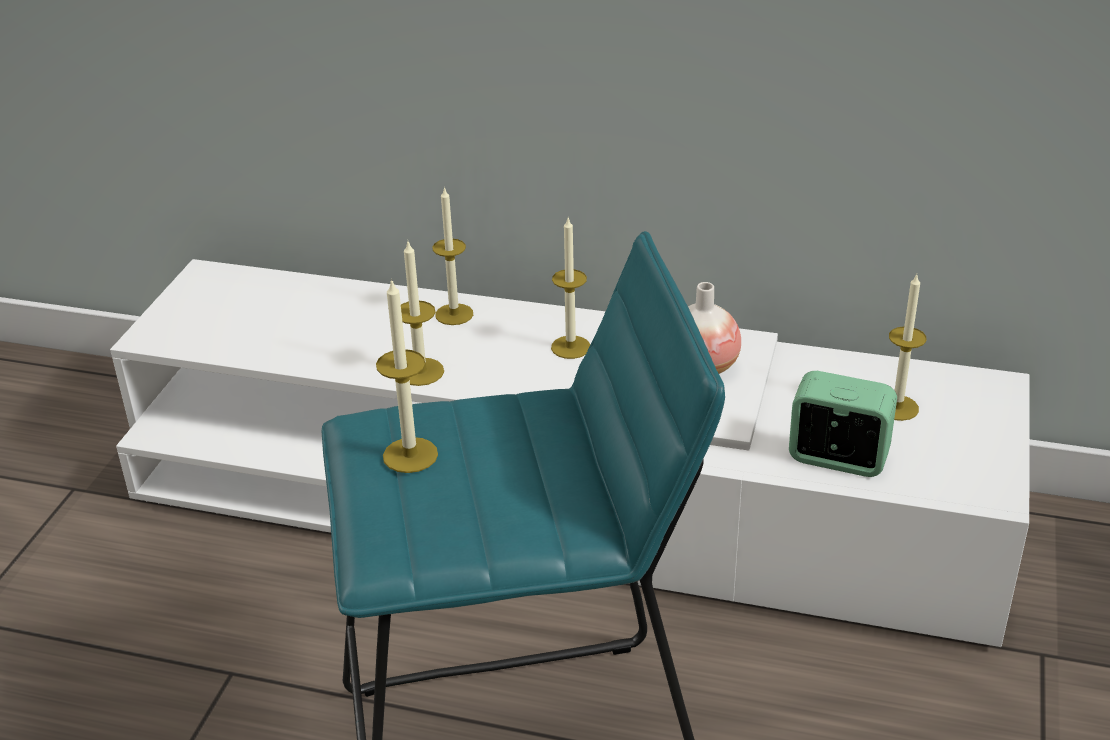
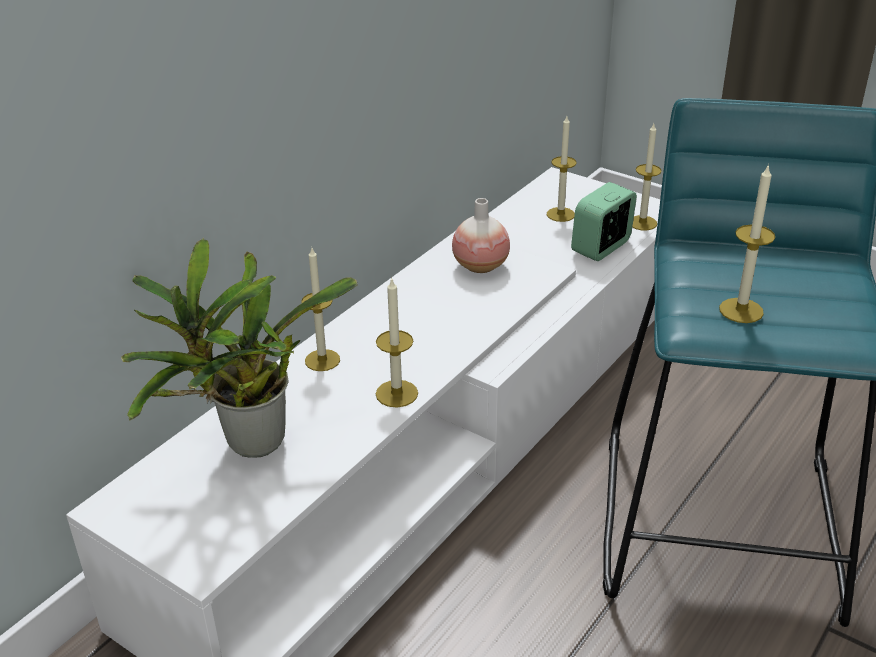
camera: 70 degrees left, 0 degrees up
(305, 313) = (248, 446): none -> potted plant
(570, 347) = (414, 314): candle -> candle (642, 223)

